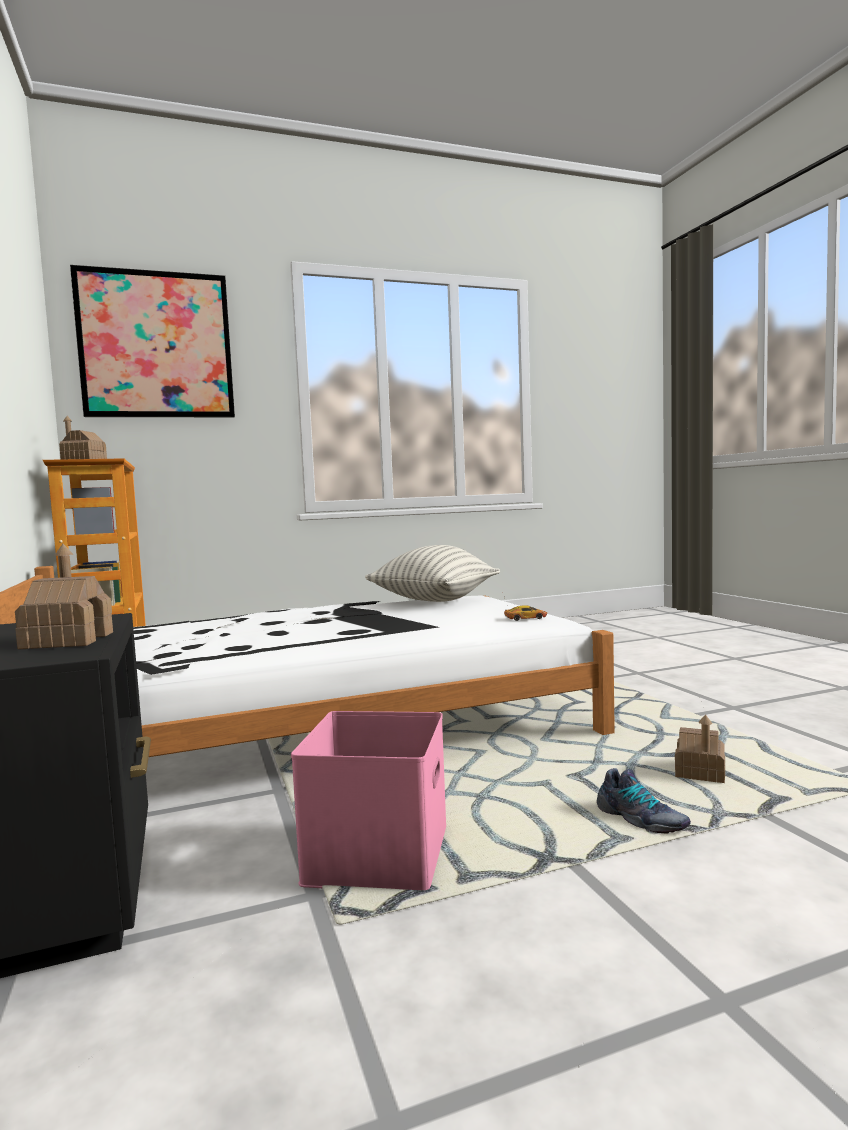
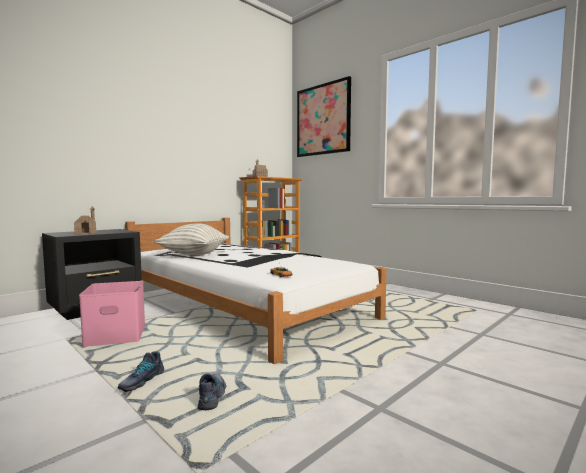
camera: 65 degrees right, 0 degrees up
(434, 601) = (325, 261): pillow -> pillow (194, 254)
(700, 773) = (212, 396): toy house -> shoe

